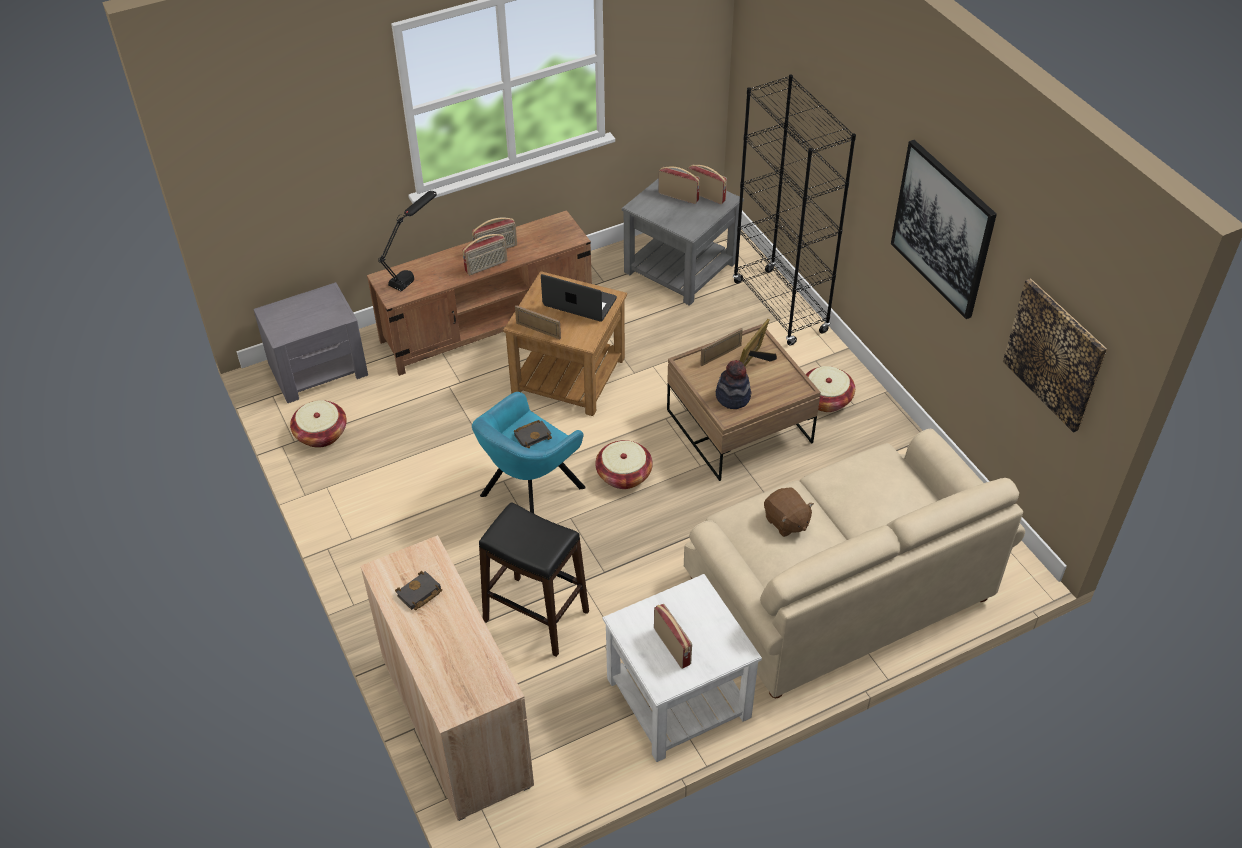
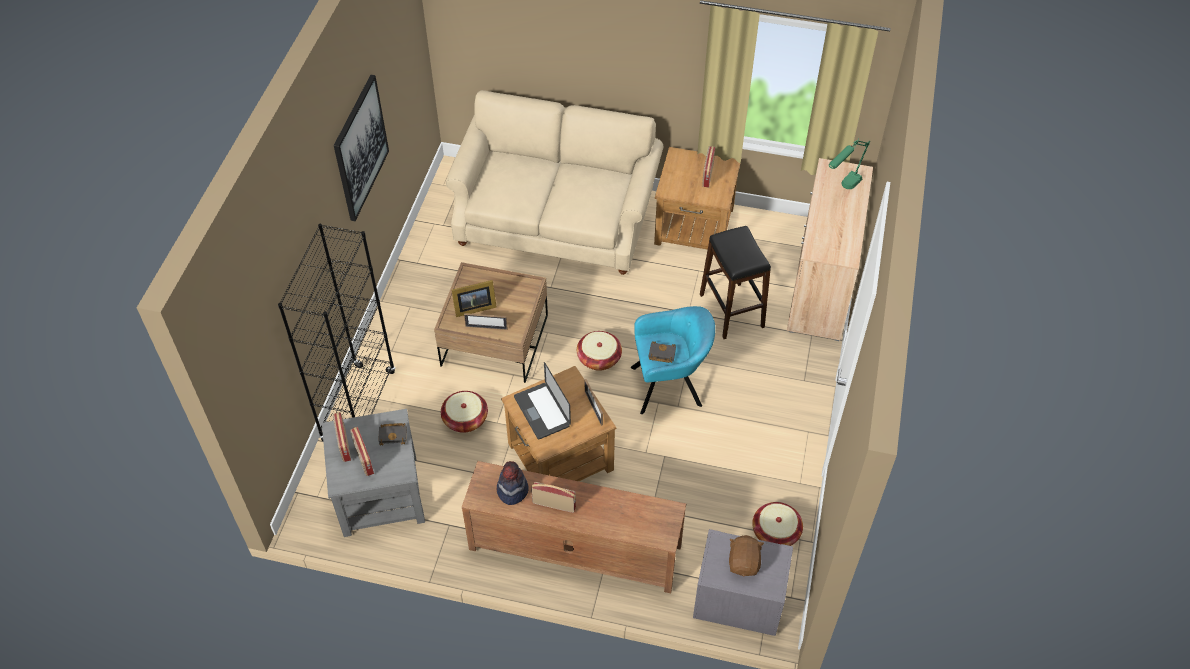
camera: 140 degrees left, 5 degrees up
(414, 271) = (636, 527): black table lamp -> none
(419, 594) = (836, 233): black book -> black book (393, 435)
(455, 664) = (842, 190): none -> green table lamp
(486, 266) = (577, 491): radio -> none
(678, 697) = (694, 226): white side table -> brown side table
(733, 396) = (513, 295): hat -> hat (512, 490)
(786, 522) = (580, 197): brown plush toy -> brown plush toy (744, 562)
(826, 399) = (421, 321): basket -> basket (465, 419)
(1054, 354) = (407, 69): picture -> none

